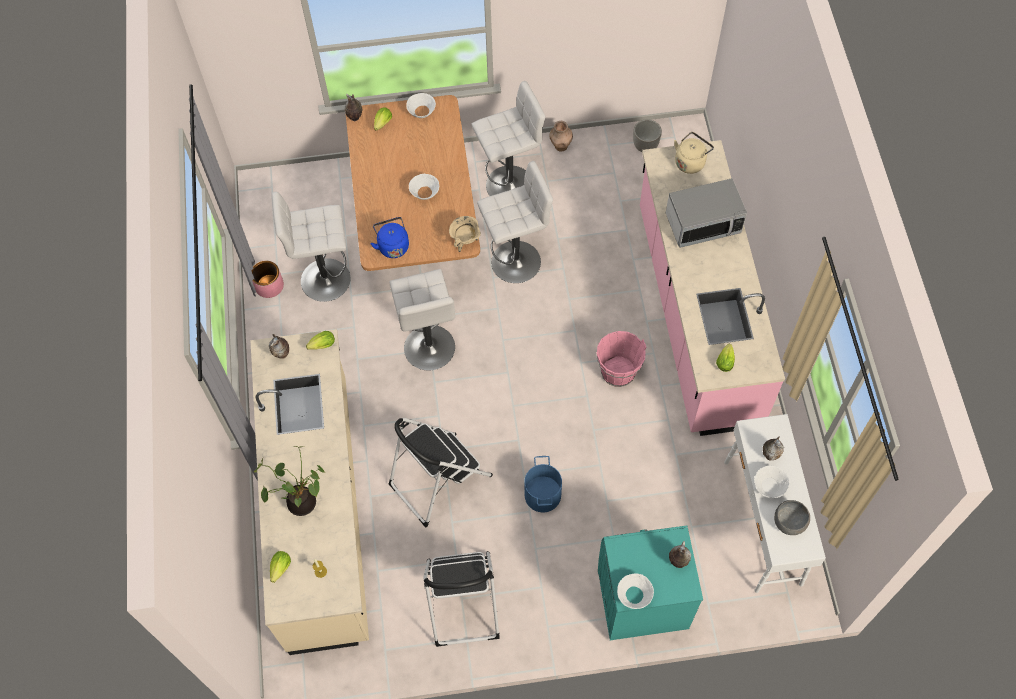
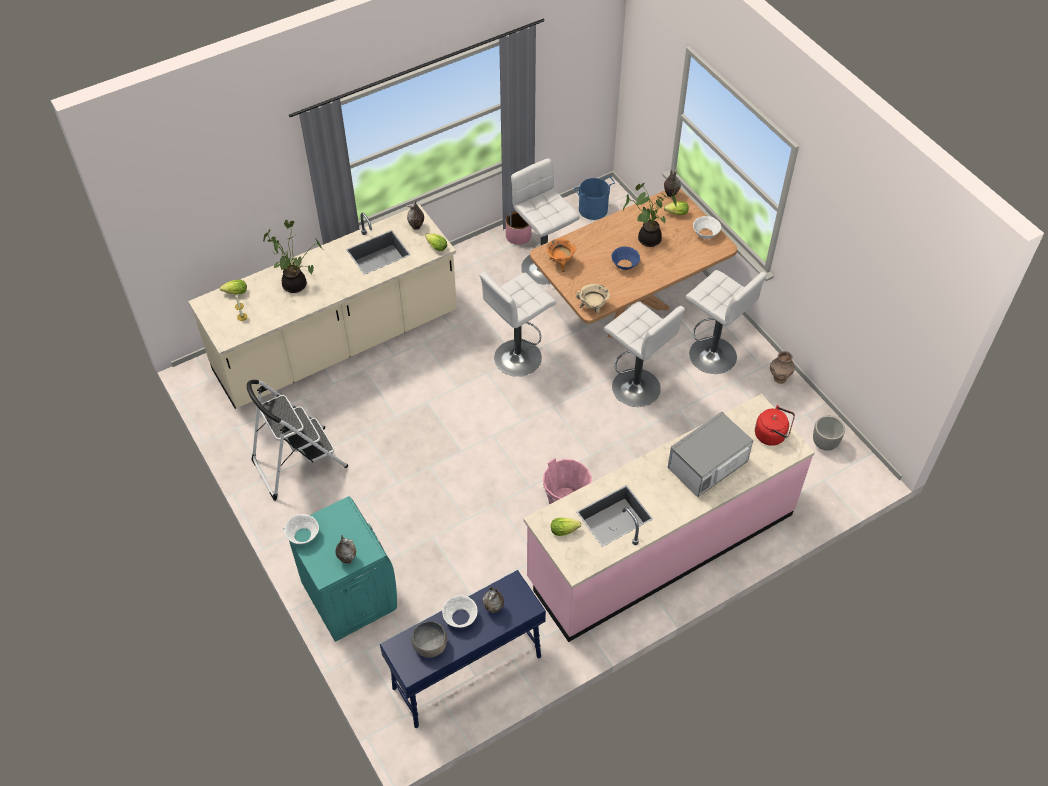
camera: 65 degrees right, 10 degrees down
(392, 245) = (560, 262): blue kettle -> orange cooking pot
(401, 160) = (647, 238): none -> potted plant
(425, 192) = (625, 264): white bowl -> blue bowl
(437, 480) = (397, 408): step ladder -> none
(542, 495) = (417, 486): blue bucket -> blue bucket (593, 209)
(690, 161) = (772, 435): beige kettle -> red kettle
(703, 223) = (707, 466): microwave -> microwave turned 90 degrees clockwise
(761, 522) = (466, 671): white console table -> blue console table

